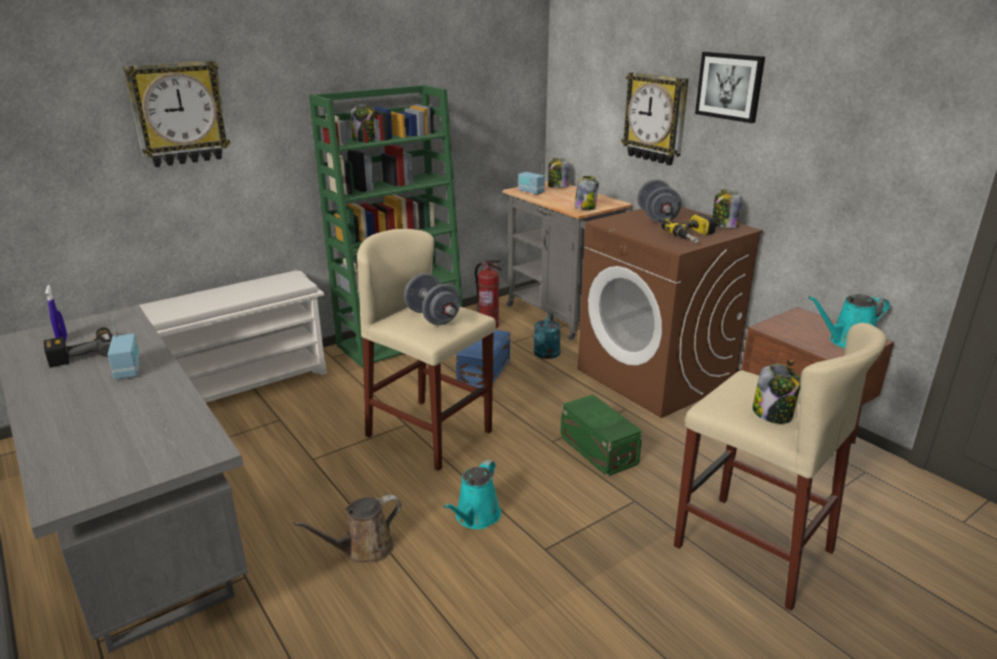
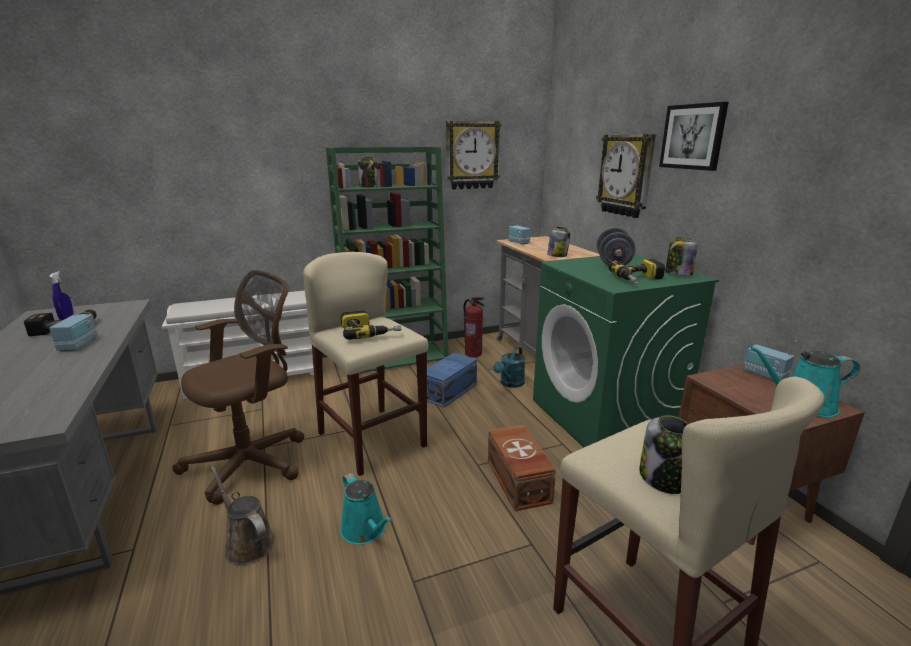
camera: 15 degrees right, 5 degrees down
(179, 113) = (216, 155): wall clock -> wall clock (472, 155)
(312, 476) = (252, 462): none -> brown office chair
(363, 549) = (247, 543): brown watering can -> brown watering can turned 60 degrees clockwise
(433, 317) = (369, 332): grey dumbbell -> power drill
(475, 517) = (365, 530): turquoise watering can -> turquoise watering can turned 75 degrees counterclockwise
(557, 187) = (545, 240): jar -> none
(598, 450) = (517, 482): green storage box -> brown storage box
(656, 377) = (606, 417): brown washing machine -> green washing machine
(811, 318) = (764, 375): none -> radio

